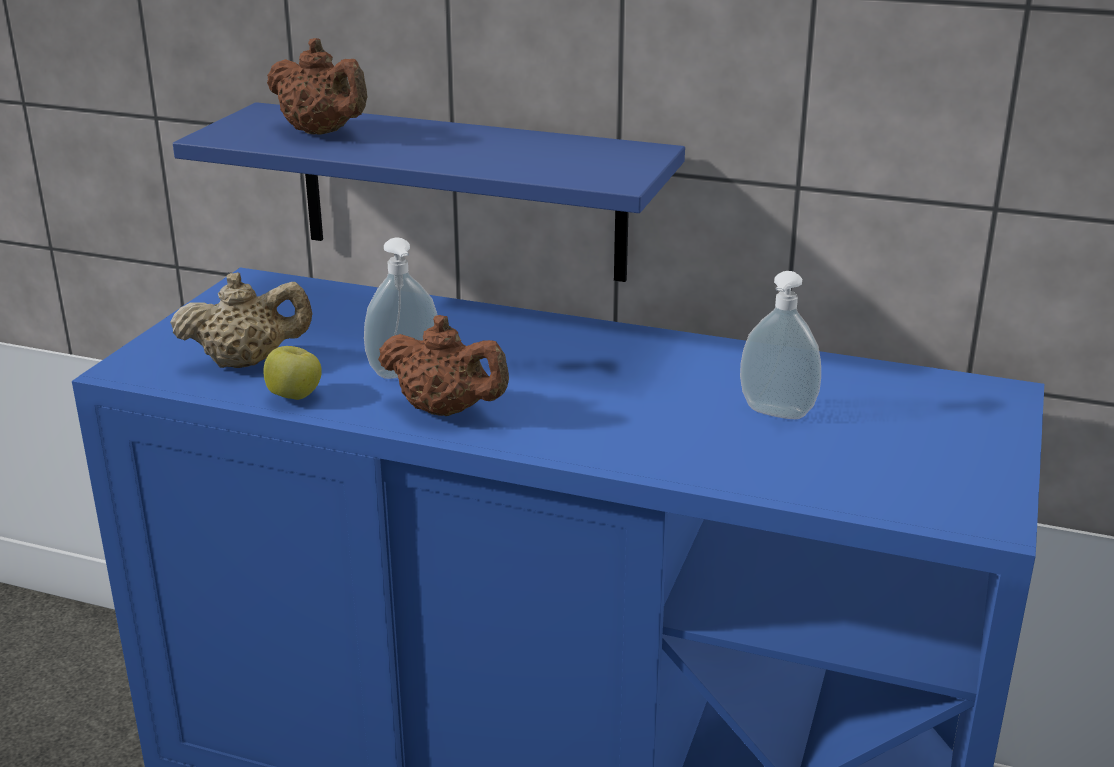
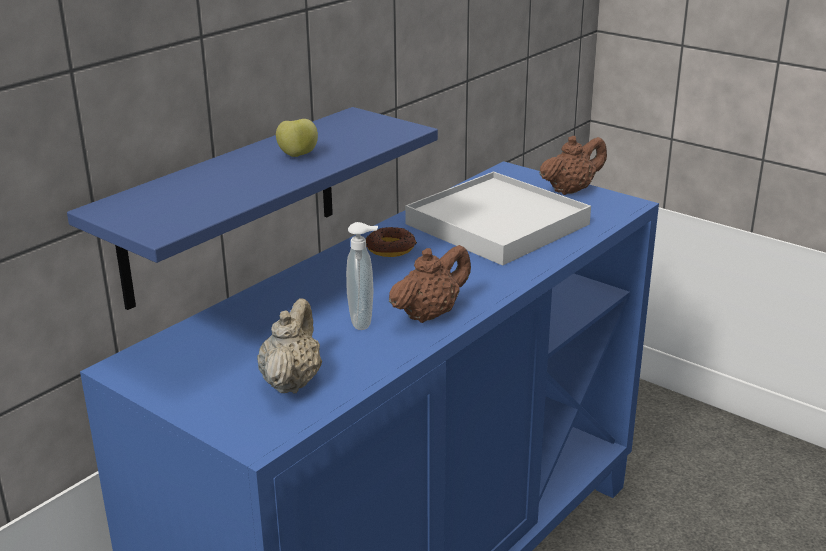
camera: 70 degrees left, 0 degrees up
(294, 397) = (369, 367): apple -> apple (298, 155)
(322, 133) = (202, 193): brown teapot -> brown teapot (571, 190)
(623, 354) = (390, 248): none -> donut
(775, 414) = (497, 224): soap dispenser -> white tray

